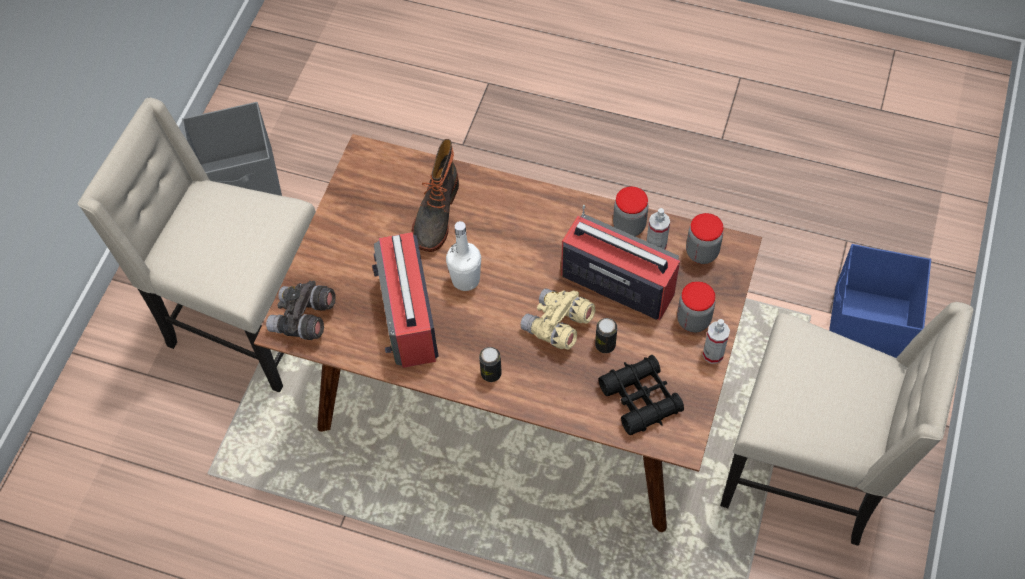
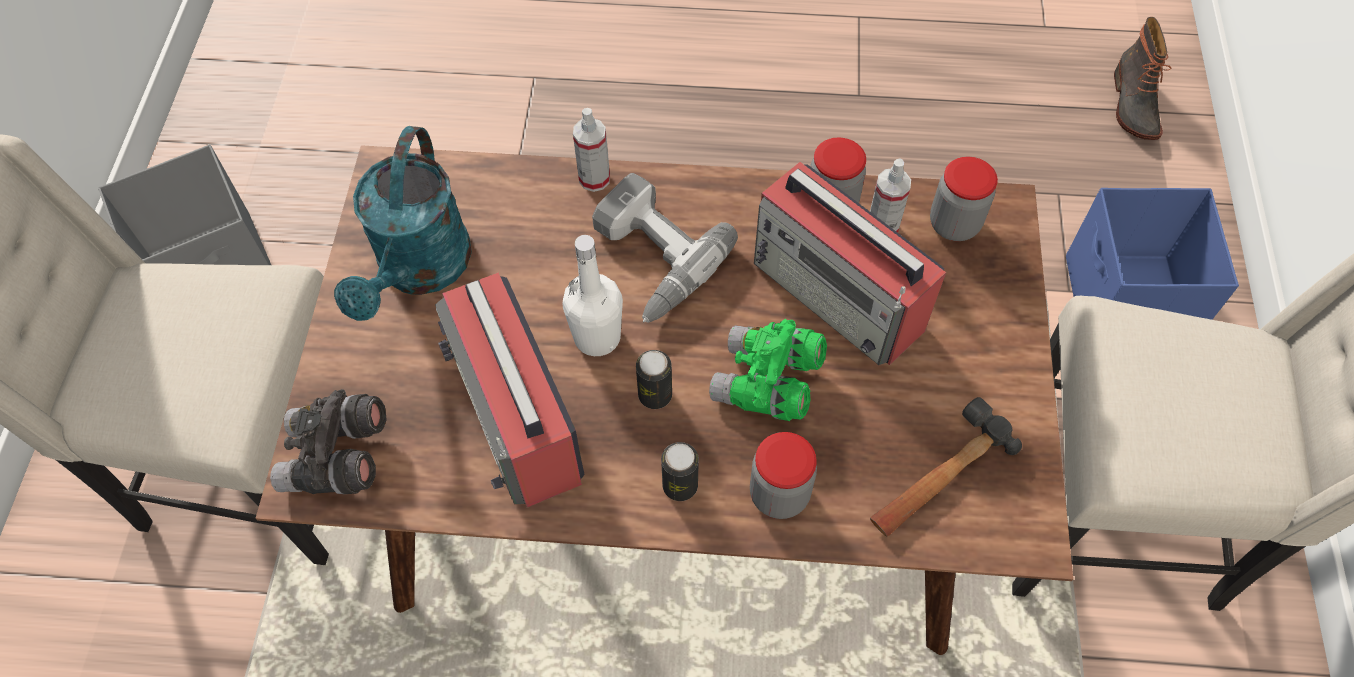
camera: 15 degrees left, 0 degrees up
(371, 220) = (420, 271): none -> turquoise watering can
(435, 214) = (522, 243): boot -> boot (1132, 105)
(508, 238) = (649, 258): none -> power drill
(557, 326) = (767, 383): beige binoculars -> green binoculars
(605, 345) = (852, 398): can -> can (655, 395)
(616, 283) = (839, 296): radio -> radio turned 150 degrees counterclockwise
(640, 398) = (938, 476): black binoculars -> hammer
(693, 320) = (977, 330): jar -> jar (779, 494)
(713, 354) = (1026, 378): spray bottle -> spray bottle (594, 179)

